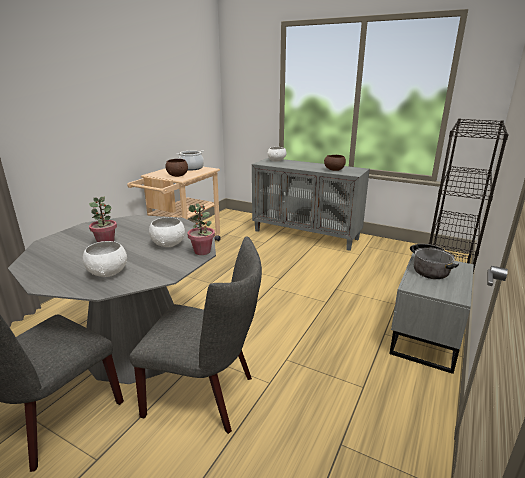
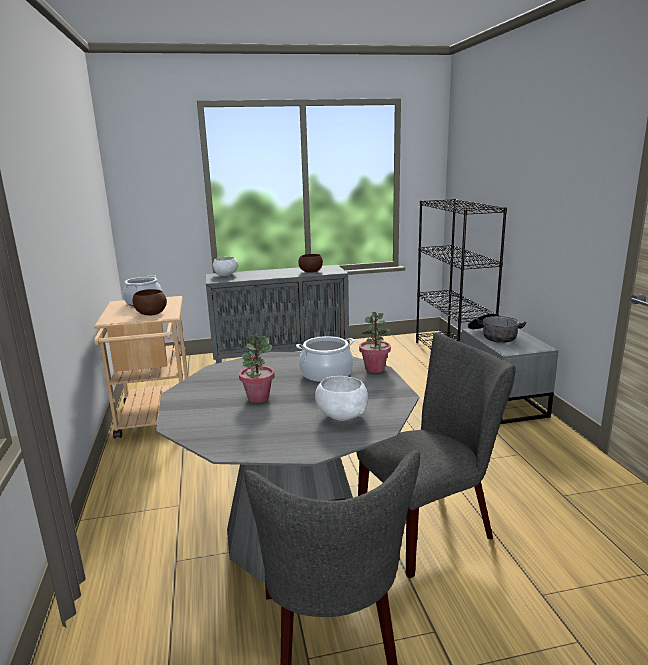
camera: 40 degrees left, 5 degrees down
(168, 244) = (326, 375): white bowl -> cooking pot

